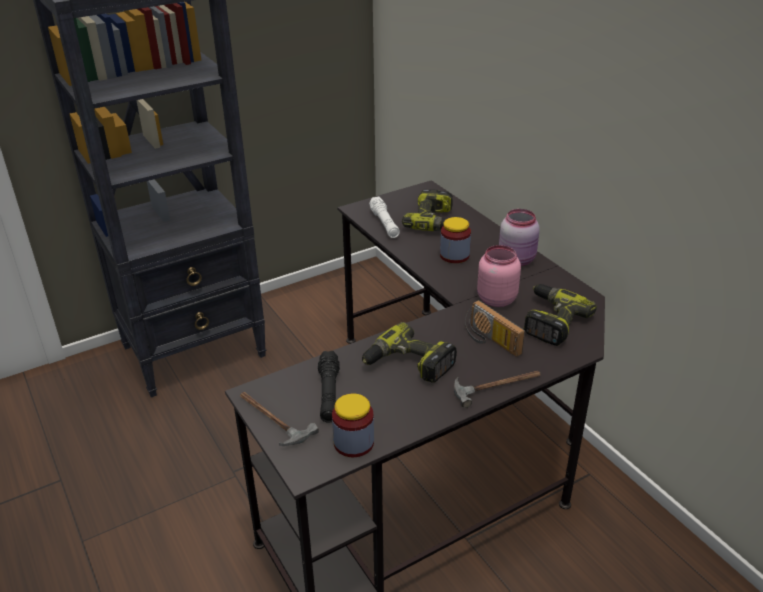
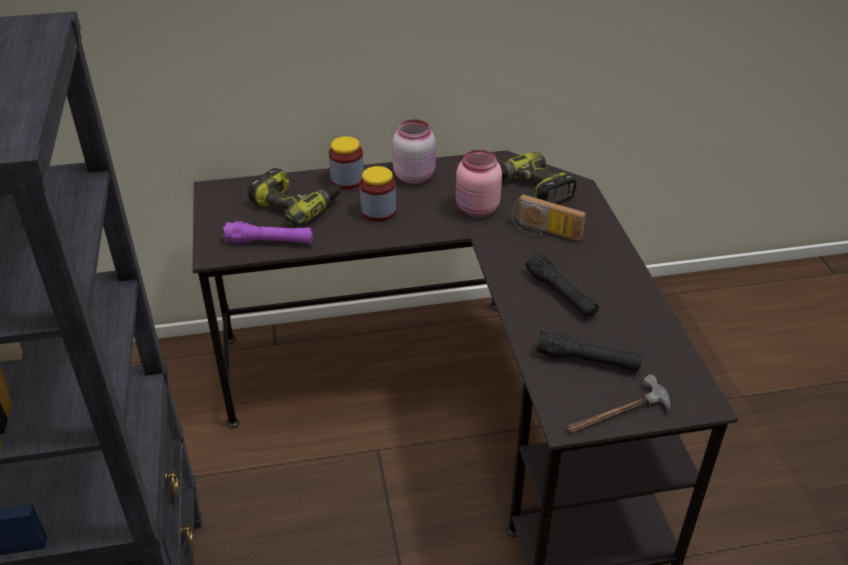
camera: 70 degrees left, 5 degrees up
(353, 443) = (671, 359): jar -> jar (347, 180)
(384, 223) = (269, 241): white flashlight -> purple flashlight
(408, 365) = (560, 294): power drill -> black flashlight
(489, 341) = (544, 233): radio -> radio turned 45 degrees clockwise
(497, 386) = (614, 248): hammer -> none

